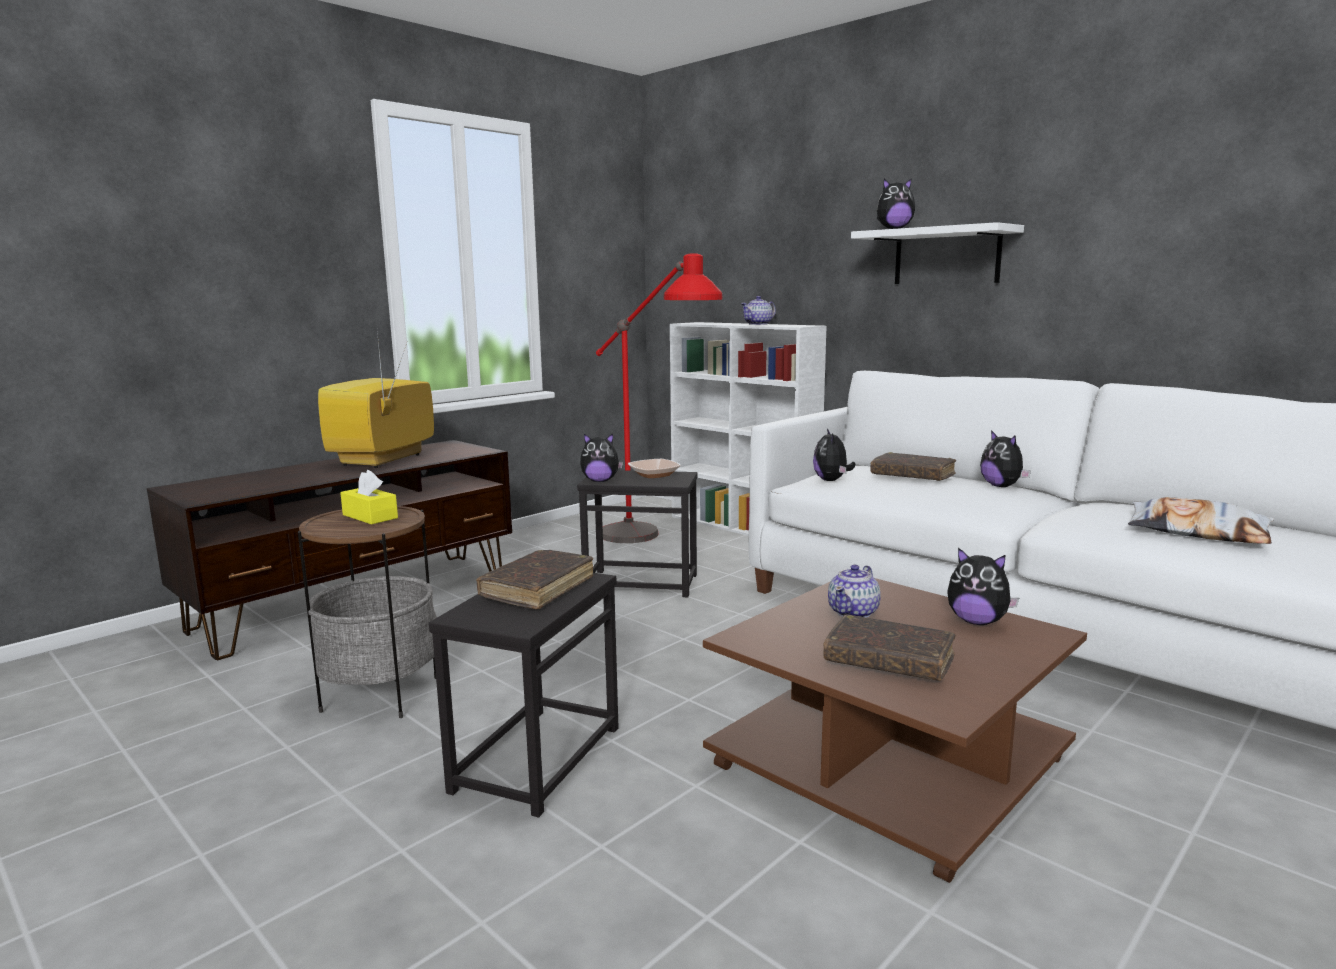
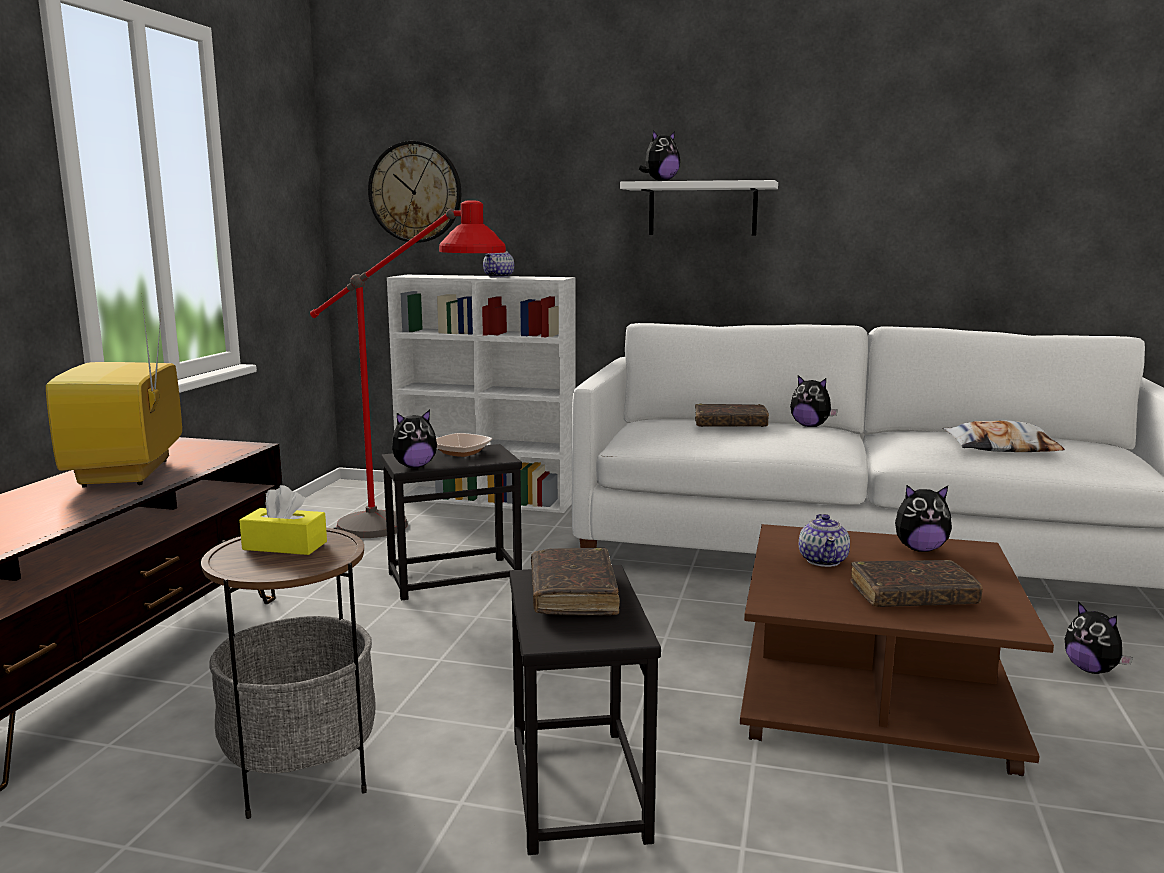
camera: 30 degrees left, 0 degrees up
(708, 249) = (415, 192): none -> wall clock
(832, 480) = (655, 437): plush toy -> plush toy (1091, 670)

